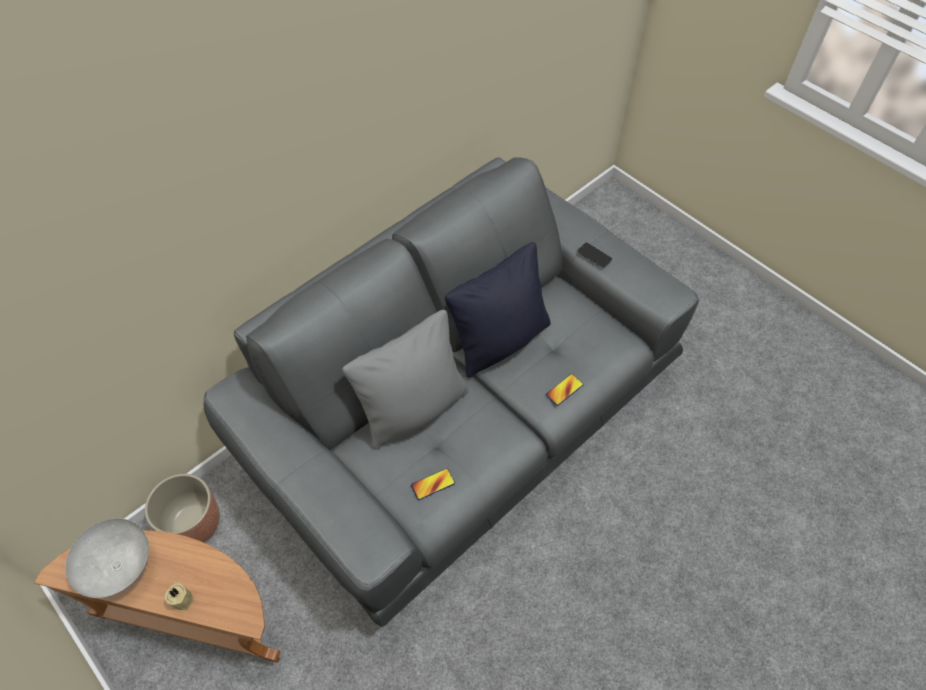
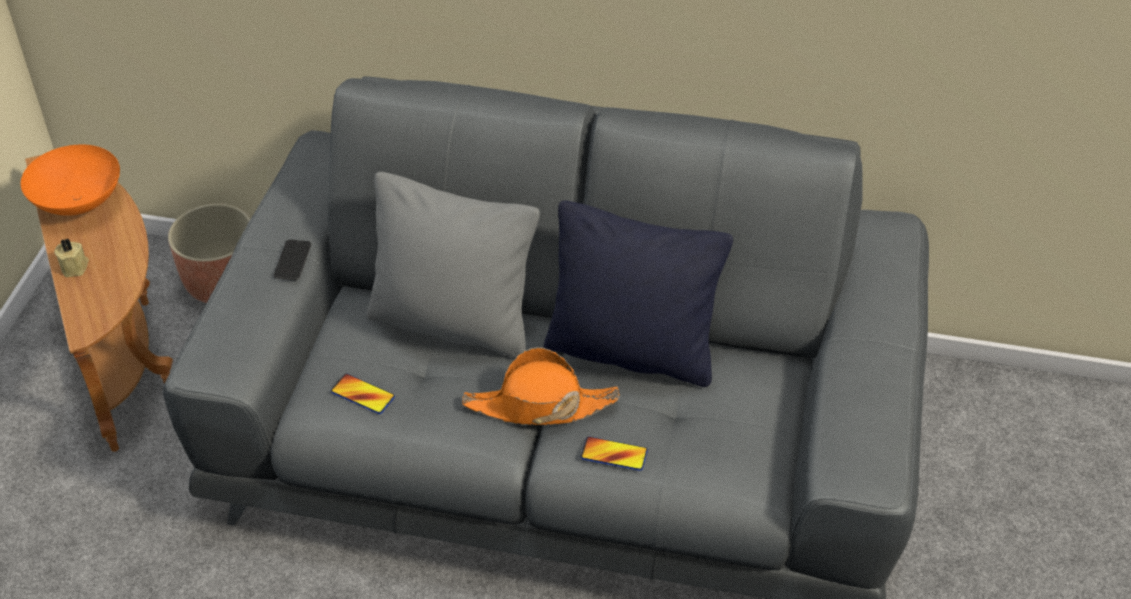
camera: 55 degrees right, 10 degrees down
(120, 566) = (79, 203): grey bowl -> orange bowl
(507, 403) = (540, 405): none -> orange hat
(594, 255) = (848, 354): phone -> phone (292, 260)

